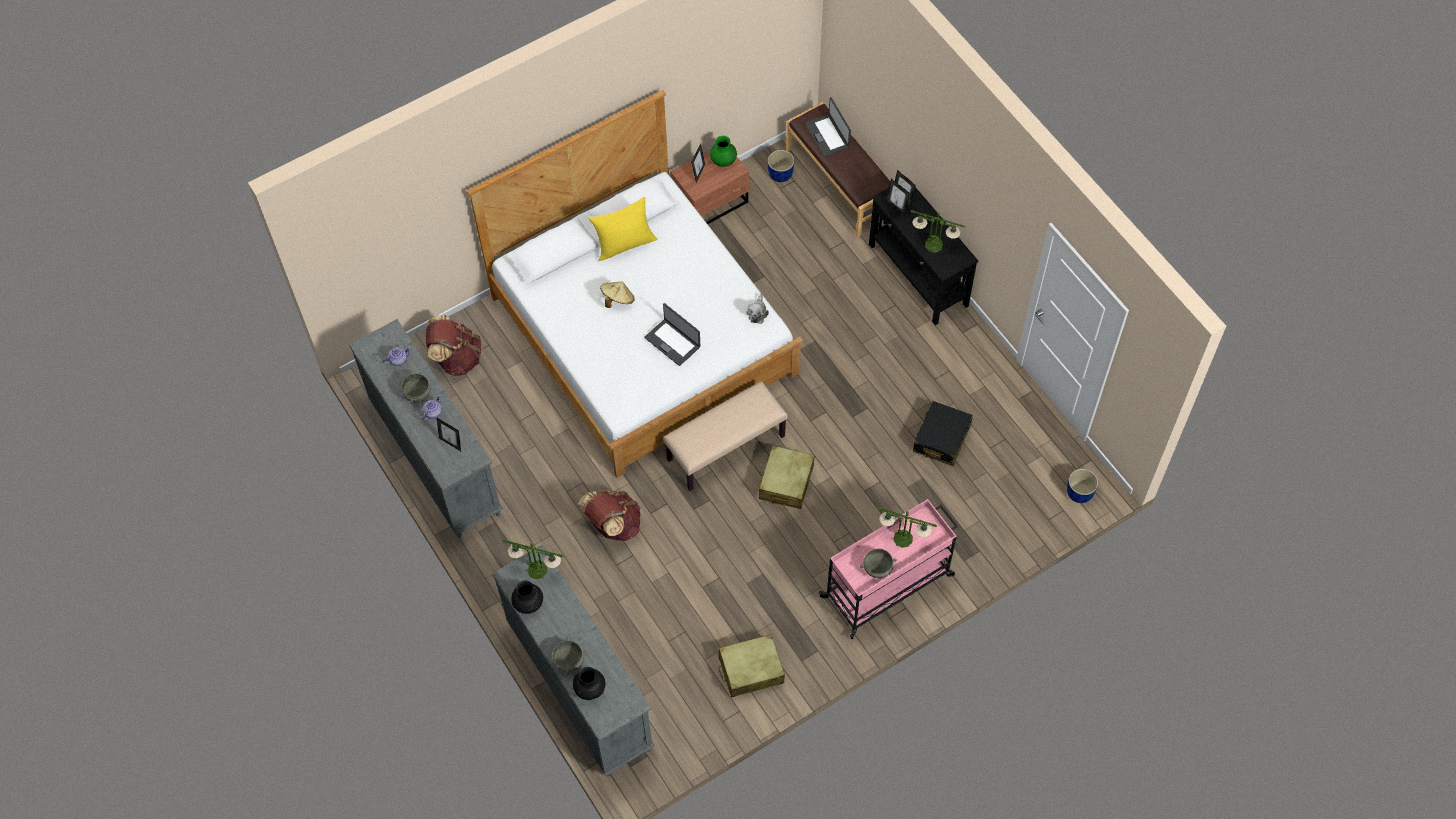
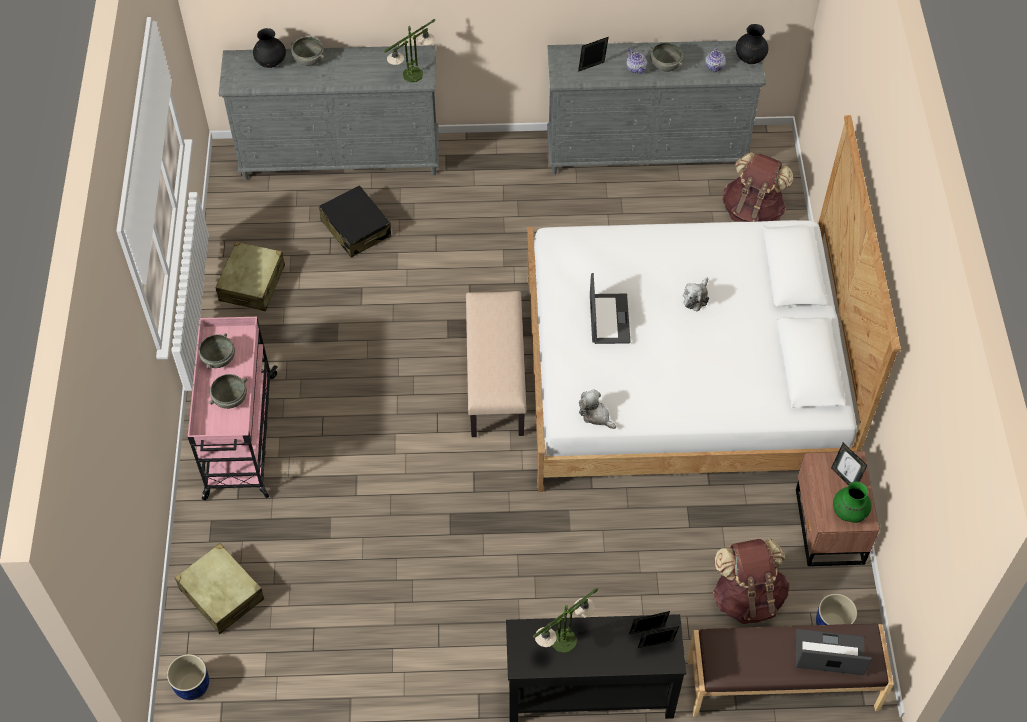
camera: 120 degrees right, 5 degrees down
(528, 604) = (384, 56): black vase -> black vase (750, 59)
(613, 525) = (478, 250): brown backpack -> brown backpack (747, 597)
(617, 299) = (696, 298): beige hat -> plush toy
(624, 244) = (768, 338): yellow pillow -> none
(673, 342) = (608, 319): laptop -> laptop turned 105 degrees clockwise
(786, 482) = (418, 411): beige suitcase -> beige suitcase (221, 594)
(903, 539) = (230, 398): table lamp -> grey bowl
(941, 439) = (360, 584): black suitcase -> black suitcase (356, 228)

